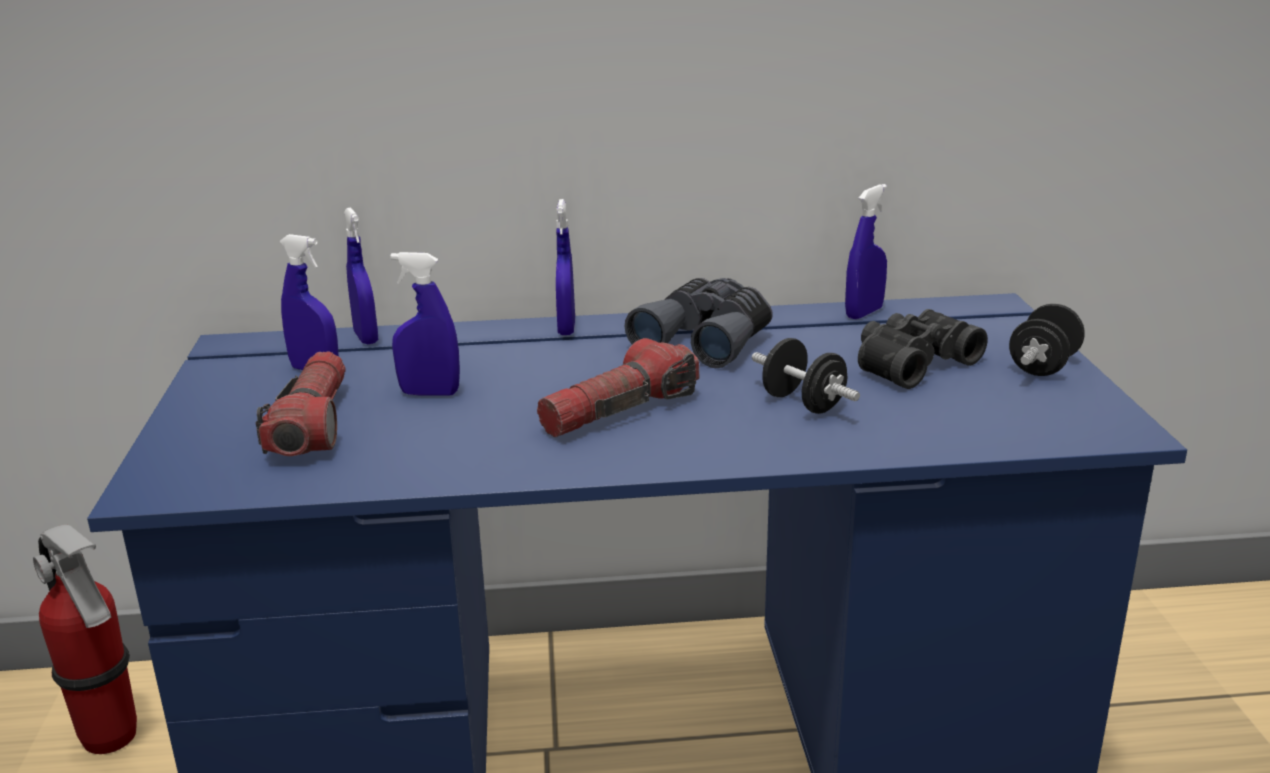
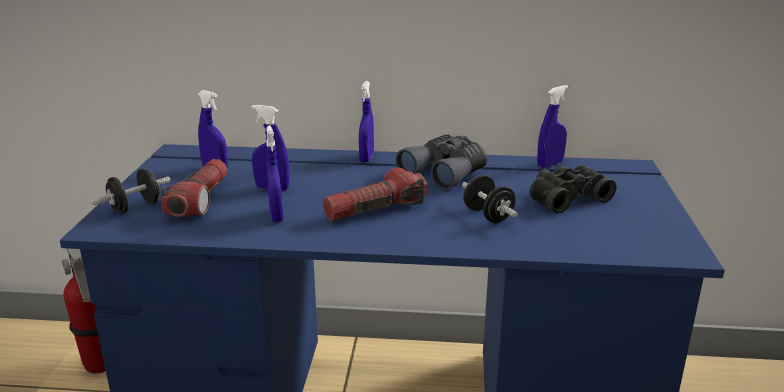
camera: 10 degrees right, 0 degrees up
(366, 337) = (251, 153): blue spray bottle -> blue spray bottle (276, 216)
(1043, 366) = (650, 207): black dumbbell -> black dumbbell (135, 207)

